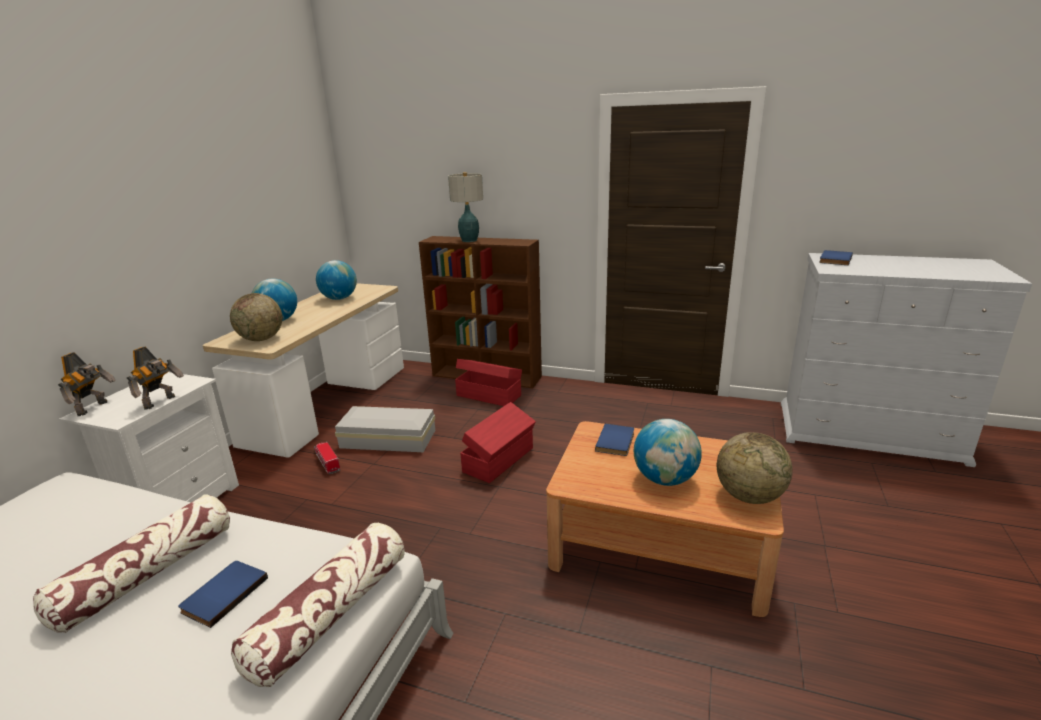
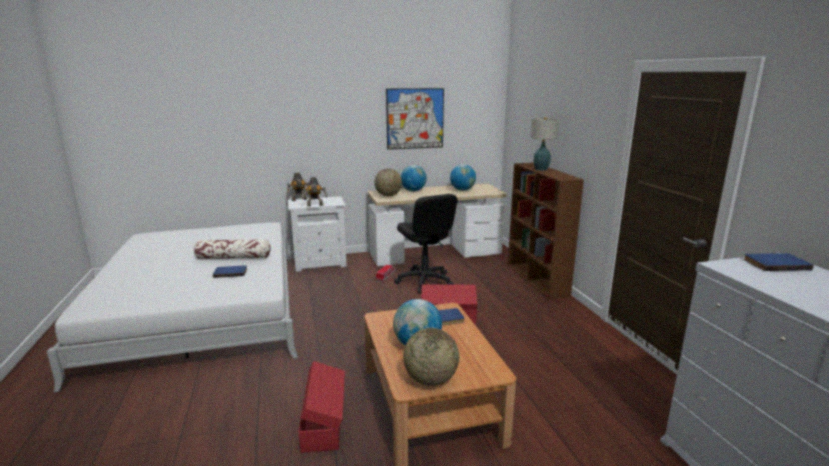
camera: 55 degrees right, 5 degrees down
(238, 202) = (415, 118): none -> picture
(331, 613) = (232, 294): pillow -> none
(389, 439) = (424, 281): white storage box -> black office chair
(488, 395) = (514, 289): red storage box -> red storage box (324, 423)

